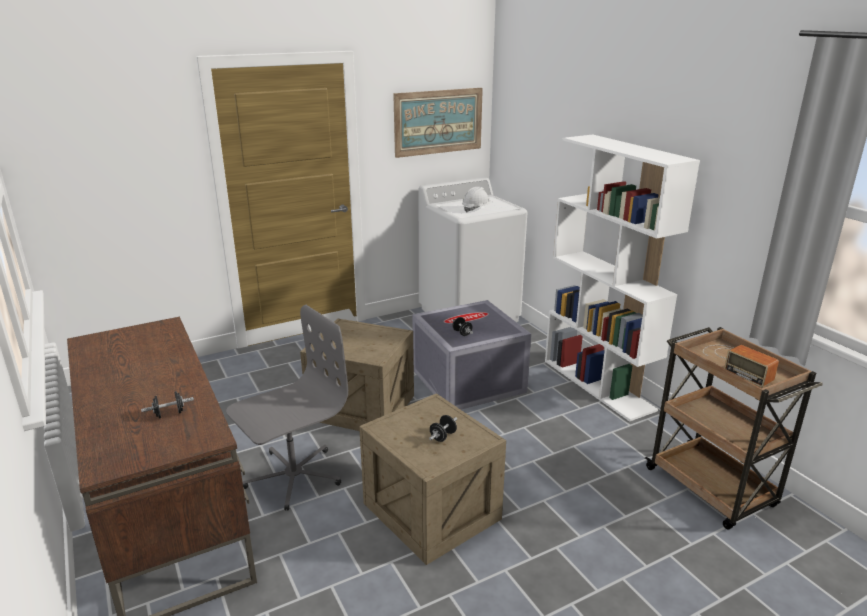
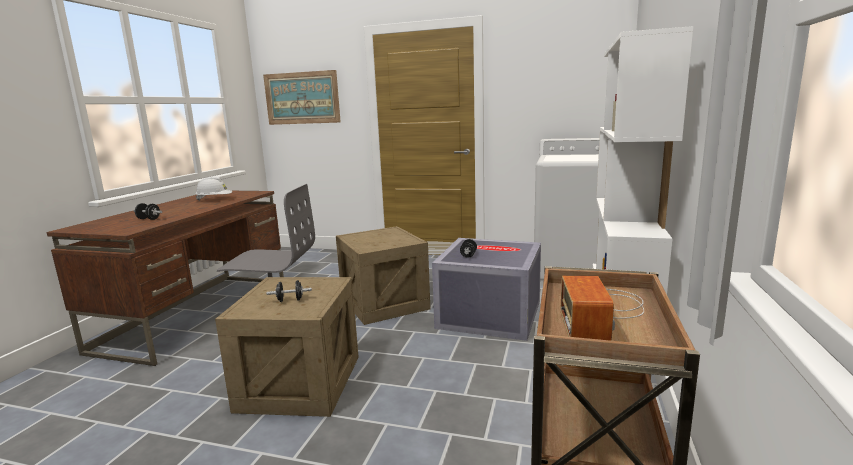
camera: 45 degrees right, 10 degrees down
(438, 122) = (567, 79): picture -> picture (302, 98)
(476, 209) = (573, 158): white hard hat -> white hard hat (215, 199)

